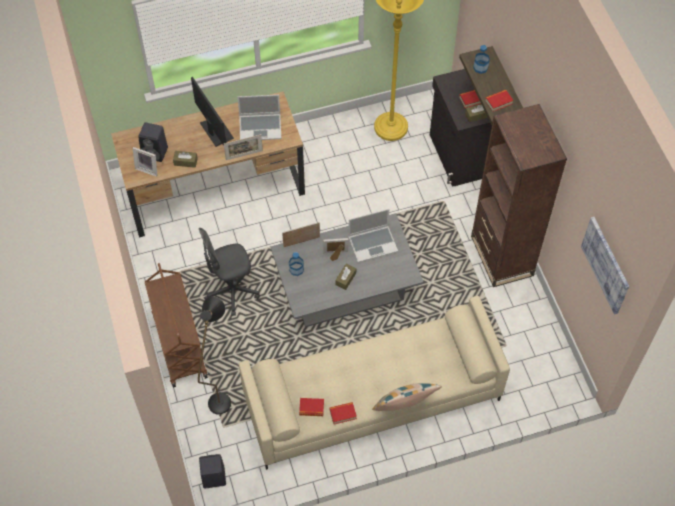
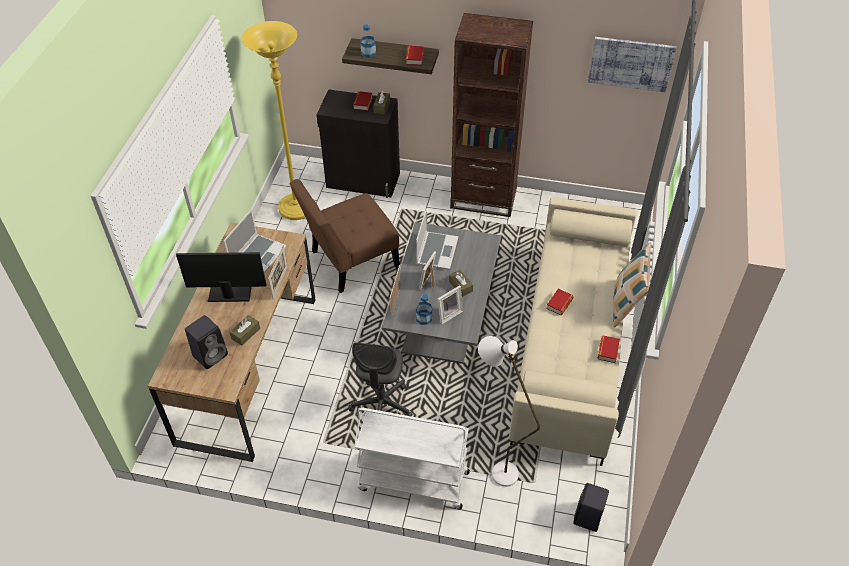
camera: 60 degrees left, 10 degrees down
(148, 168) = (225, 370): picture frame -> picture frame (448, 314)
(179, 345) = (412, 481): brown cart -> white cart
(221, 395) = (496, 468): black floor lamp -> white floor lamp
(311, 408) = (588, 372): book -> book (559, 304)
(359, 196) = (350, 261): none -> brown chair

